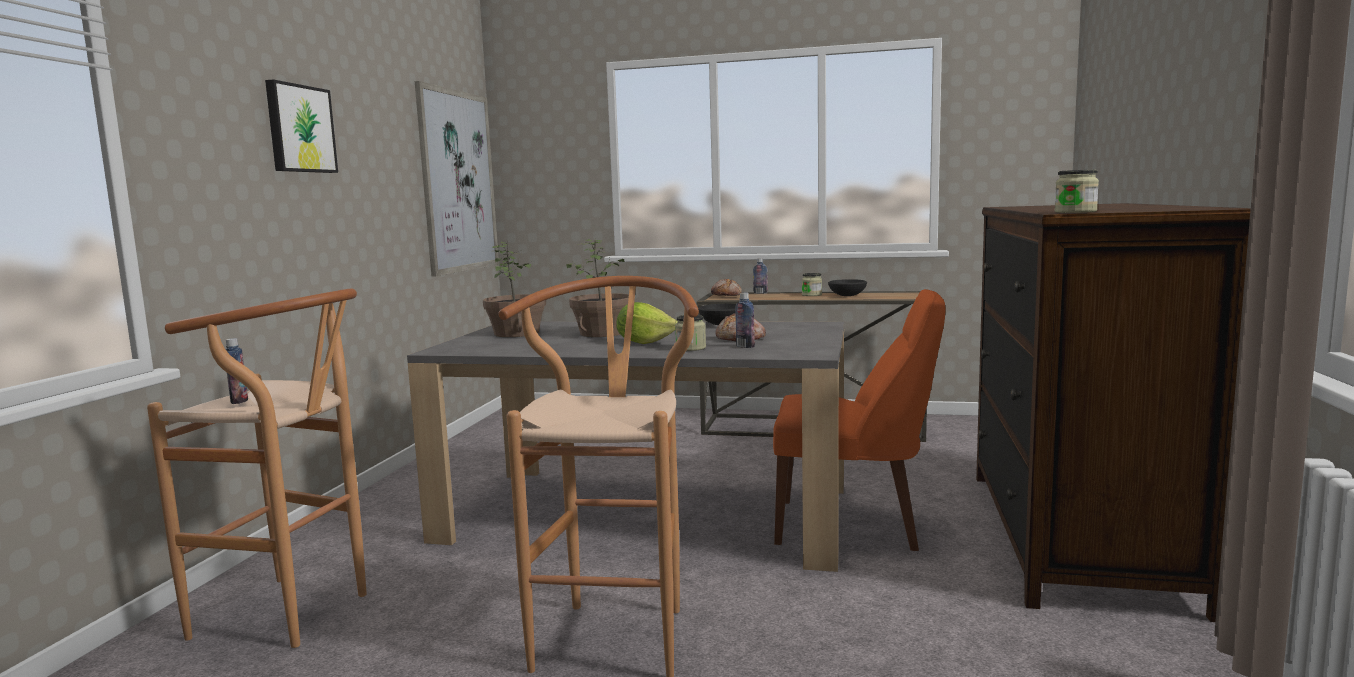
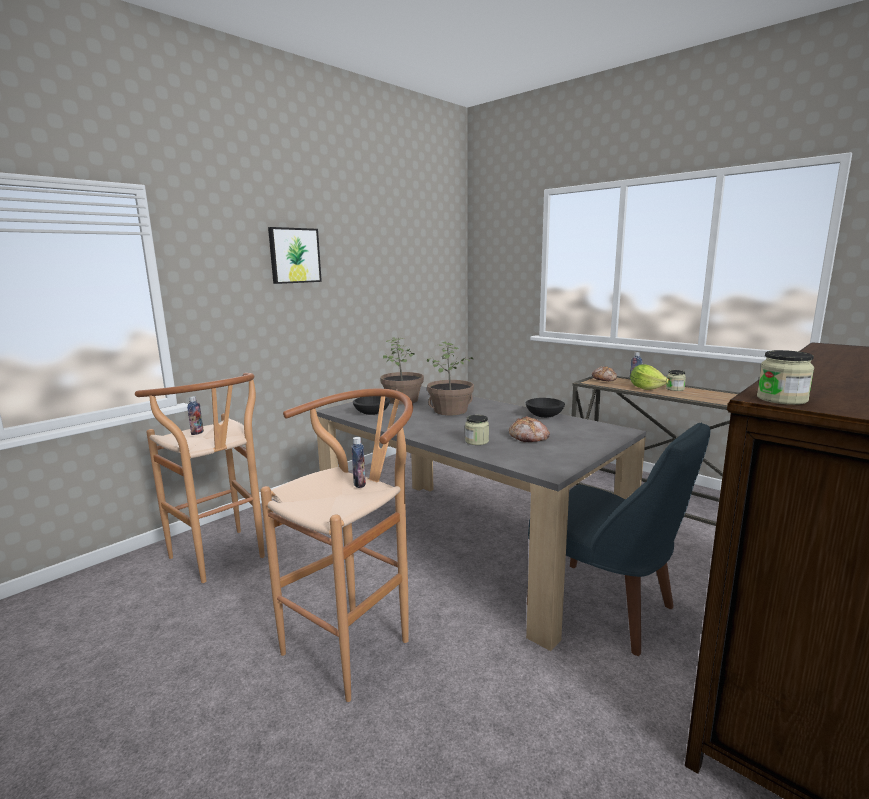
camera: 30 degrees right, 5 degrees up
(458, 181) = (432, 279): picture -> none
(644, 342) = (459, 427): lettuce -> lettuce (646, 388)
(745, 346) = (516, 448): bottle -> bottle (359, 484)
(847, 295) = (705, 394): black bowl -> black bowl (372, 413)
(854, 525) = (606, 608): orange chair -> blue chair

